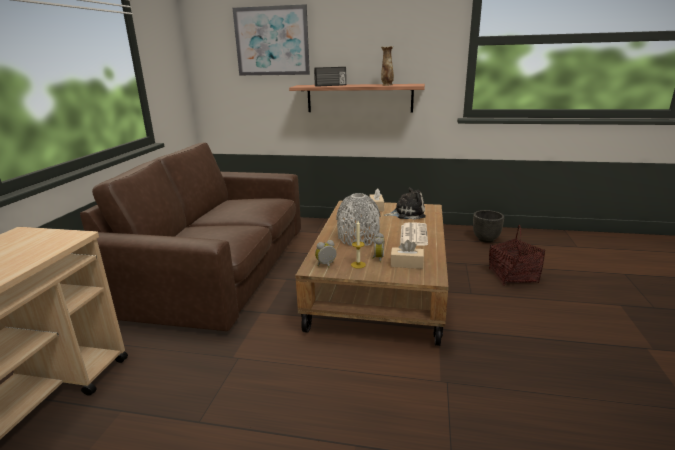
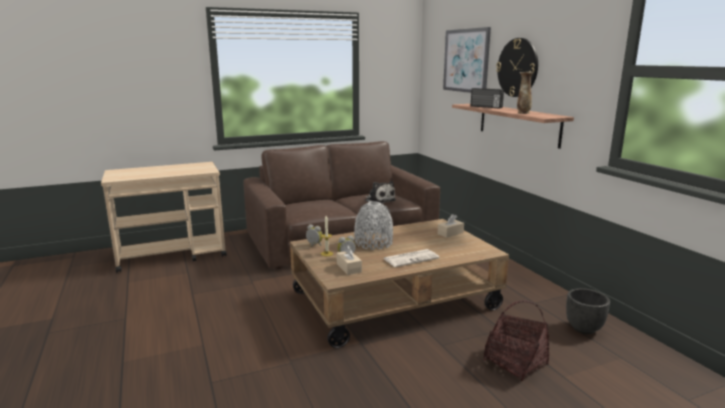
camera: 55 degrees right, 5 degrees down
(351, 45) = (517, 67): none -> wall clock
(407, 213) = (456, 246): plush toy -> plush toy (379, 200)

